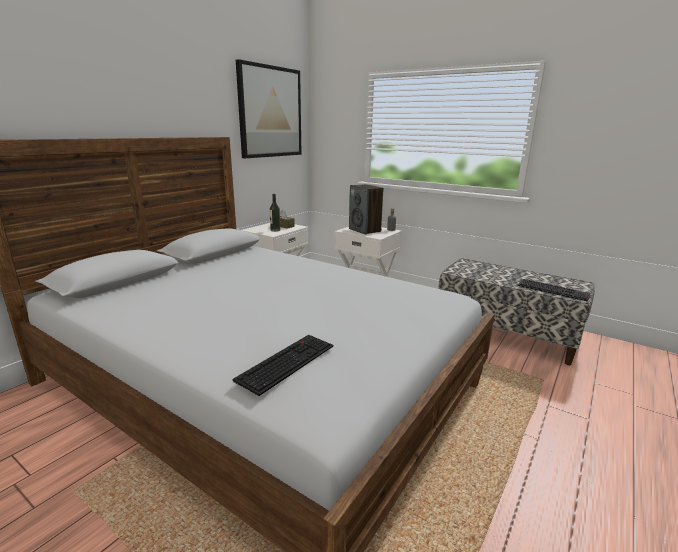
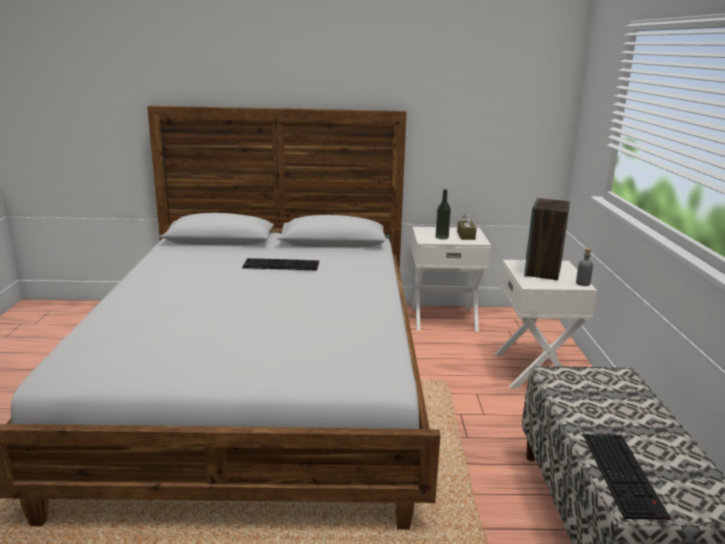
camera: 55 degrees right, 0 degrees up
(270, 112) = (493, 80): picture -> none
(286, 361) = (125, 334): keyboard -> keyboard (282, 265)

